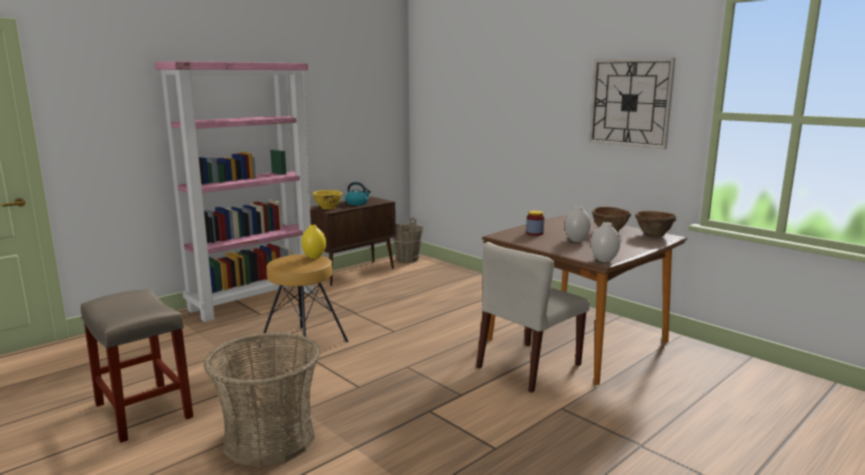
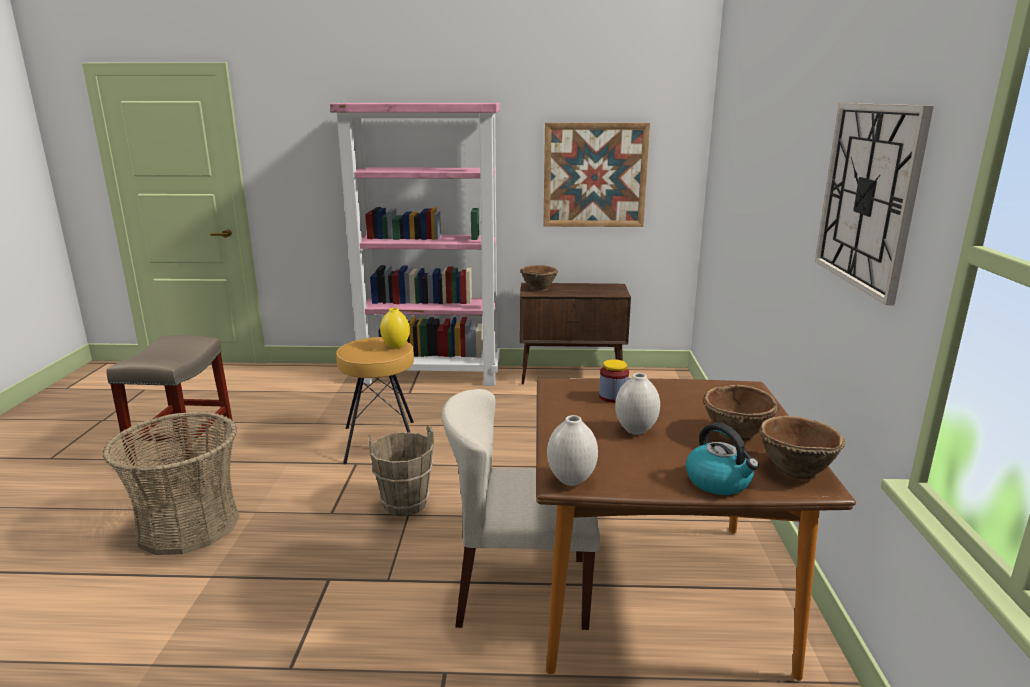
camera: 45 degrees right, 5 degrees up
(327, 208) = (538, 288): yellow bowl -> brown bowl
(347, 118) = (595, 175): none -> picture
(357, 203) = (583, 289): kettle -> kettle (719, 482)
(408, 259) = (662, 378): brown bucket -> brown bucket (405, 504)

